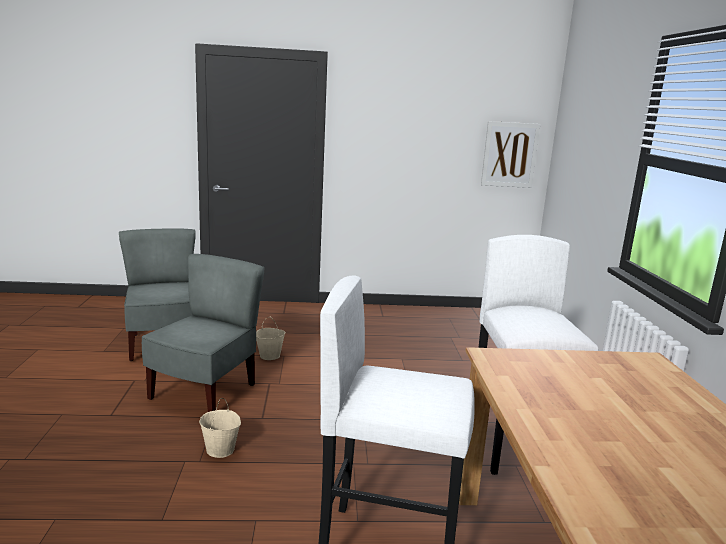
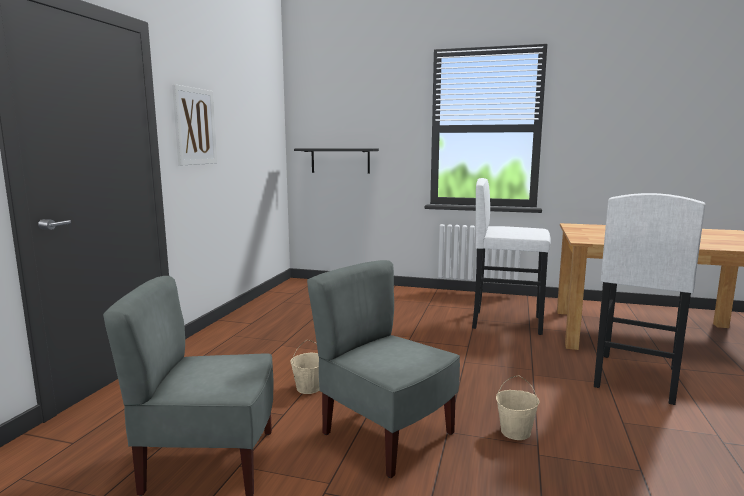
camera: 70 degrees left, 5 degrees down
(509, 154) = (270, 144): picture -> picture (195, 126)
(573, 185) = (340, 160): none -> black shelf

